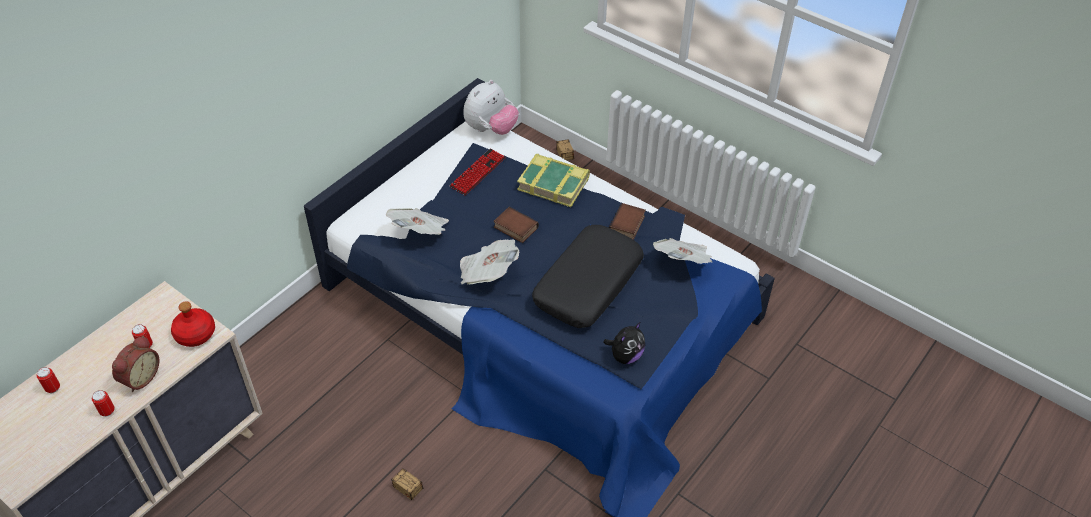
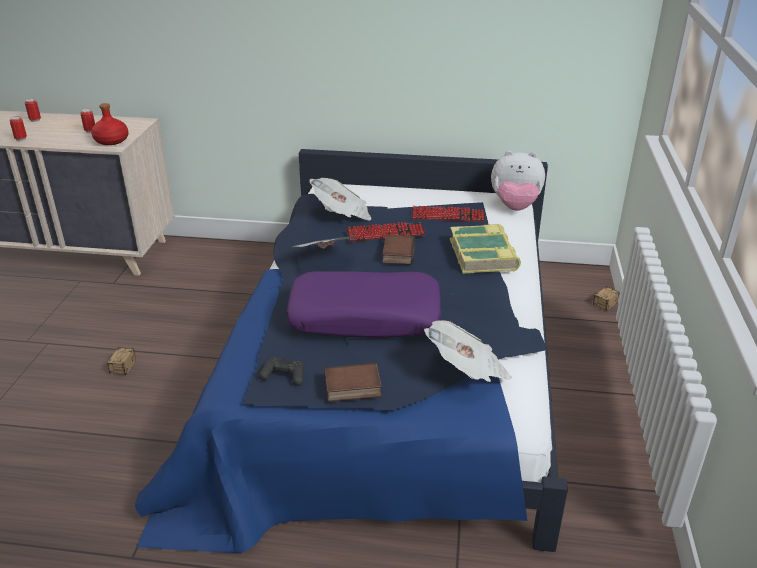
camera: 60 degrees right, 15 degrees down
(139, 377) = (58, 138): alarm clock -> none
(478, 221) = (385, 233): none -> keyboard
(587, 284) = (365, 317): black pillow -> purple pillow
(625, 356) = (284, 376): plush toy -> black game controller
(627, 225) = (479, 314): book -> book (352, 388)

